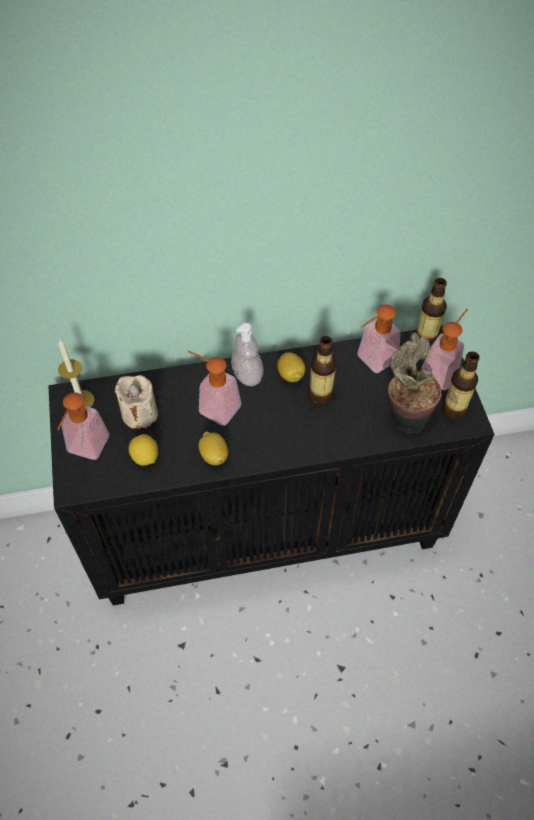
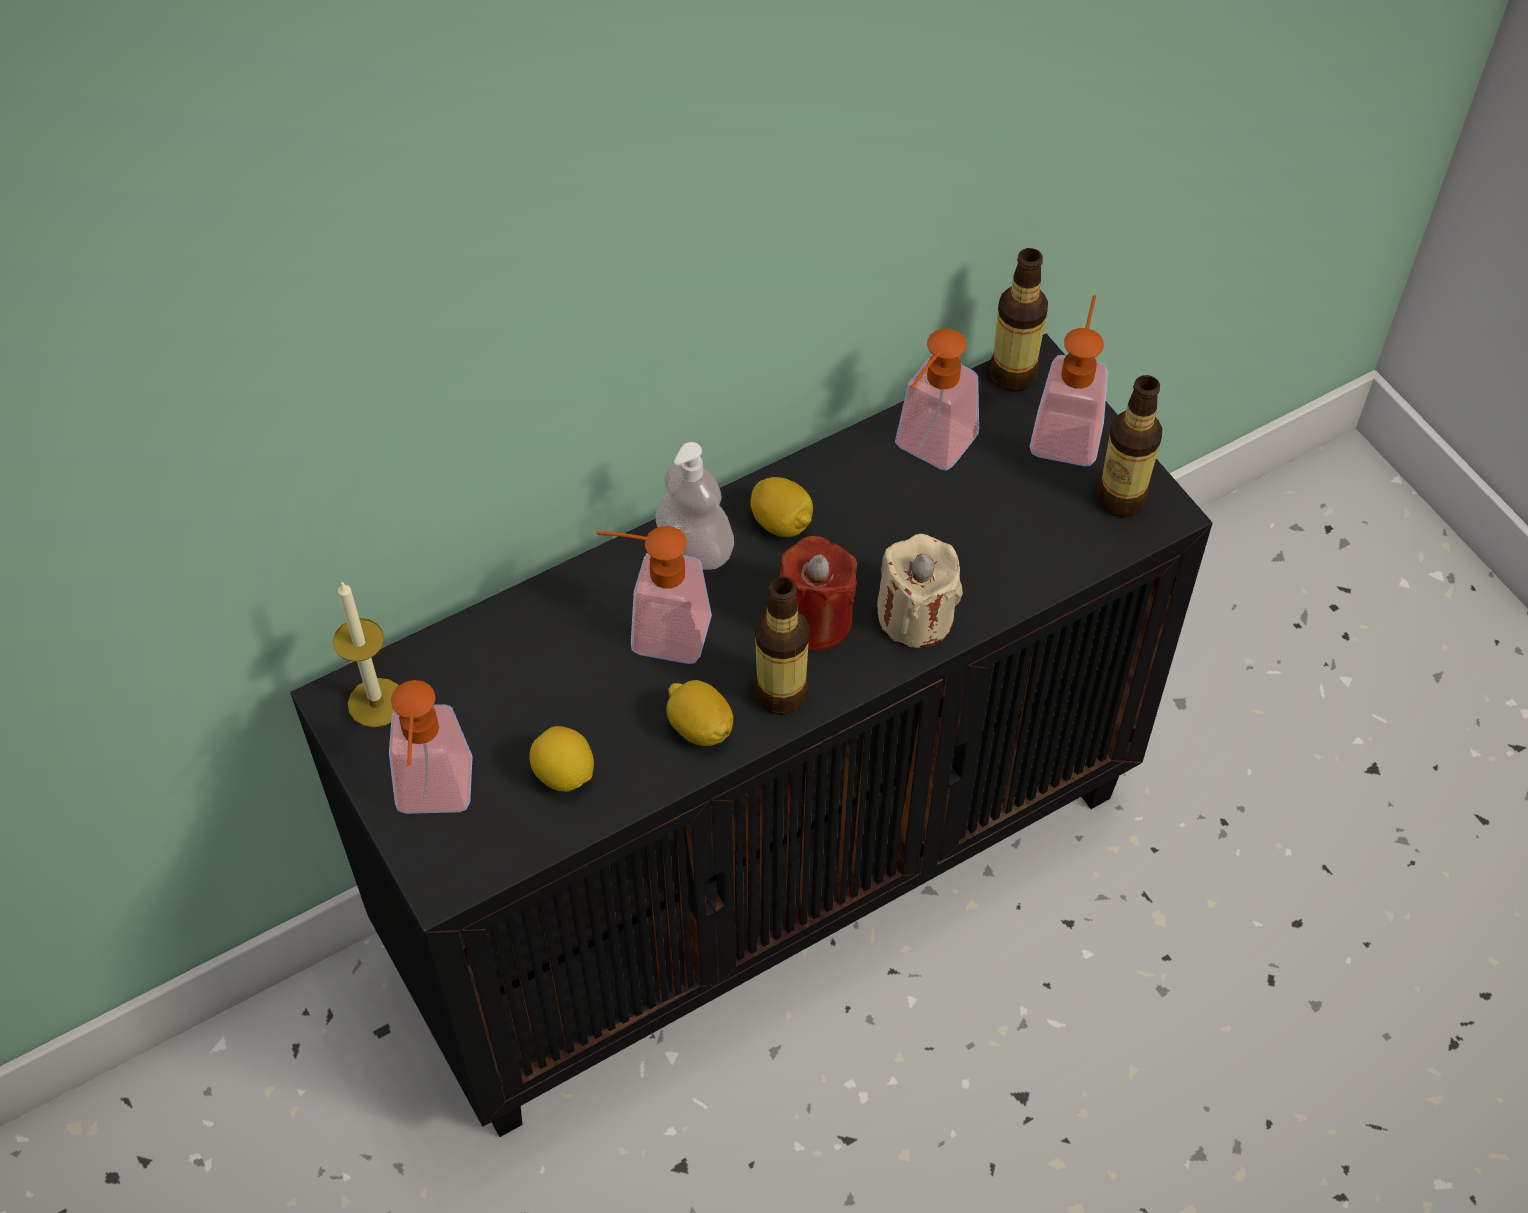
camera: 20 degrees left, 0 degrees up
(140, 414) = (512, 693): beige candle -> beige candle (915, 617)
(286, 423) = (815, 620): none -> red candle
(320, 395) = (856, 546): bottle -> bottle (781, 694)
(404, 417) = (1035, 540): potted plant -> none

